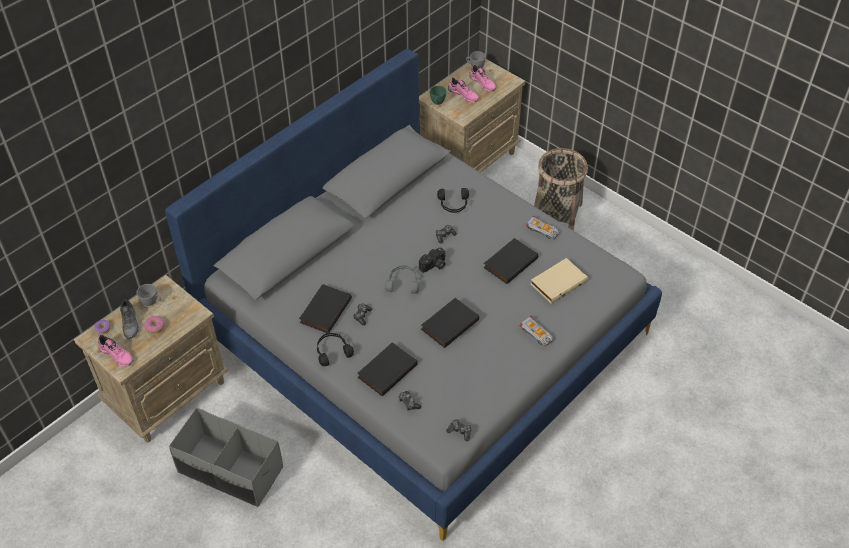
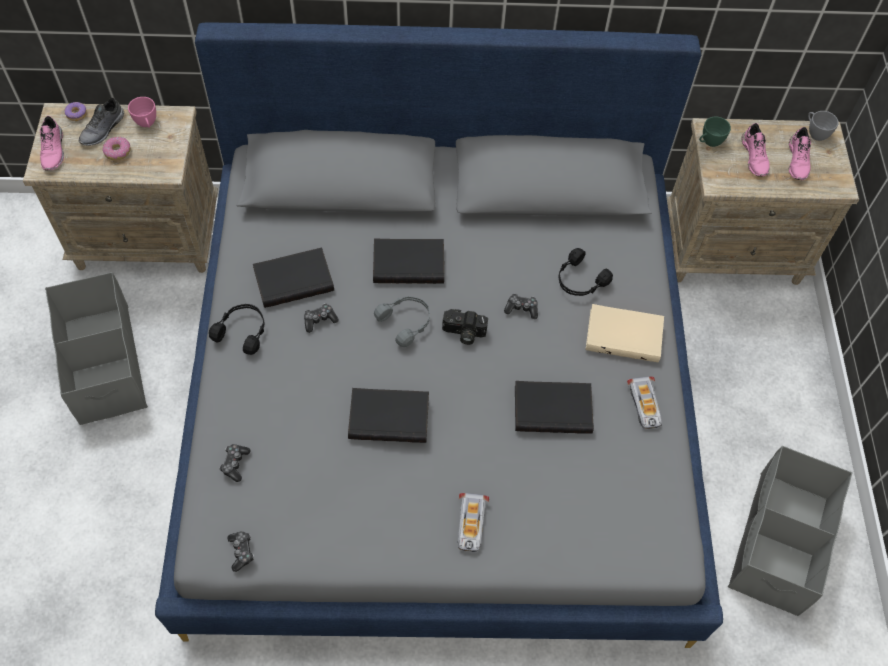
camera: 45 degrees right, 10 degrees up
(152, 302) = (147, 124): grey cup -> pink cup
(386, 370) = (263, 405): black book -> black book (409, 262)
(557, 213) = (761, 399): basket -> none
(558, 282) = (578, 486): beige book -> beige book (624, 334)
(630, 263) = (777, 542): none -> grey storage box

